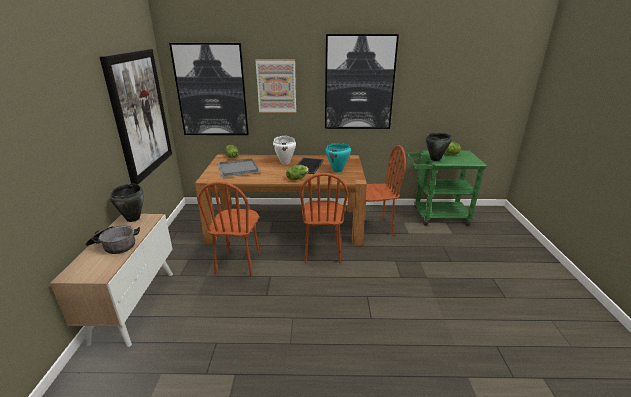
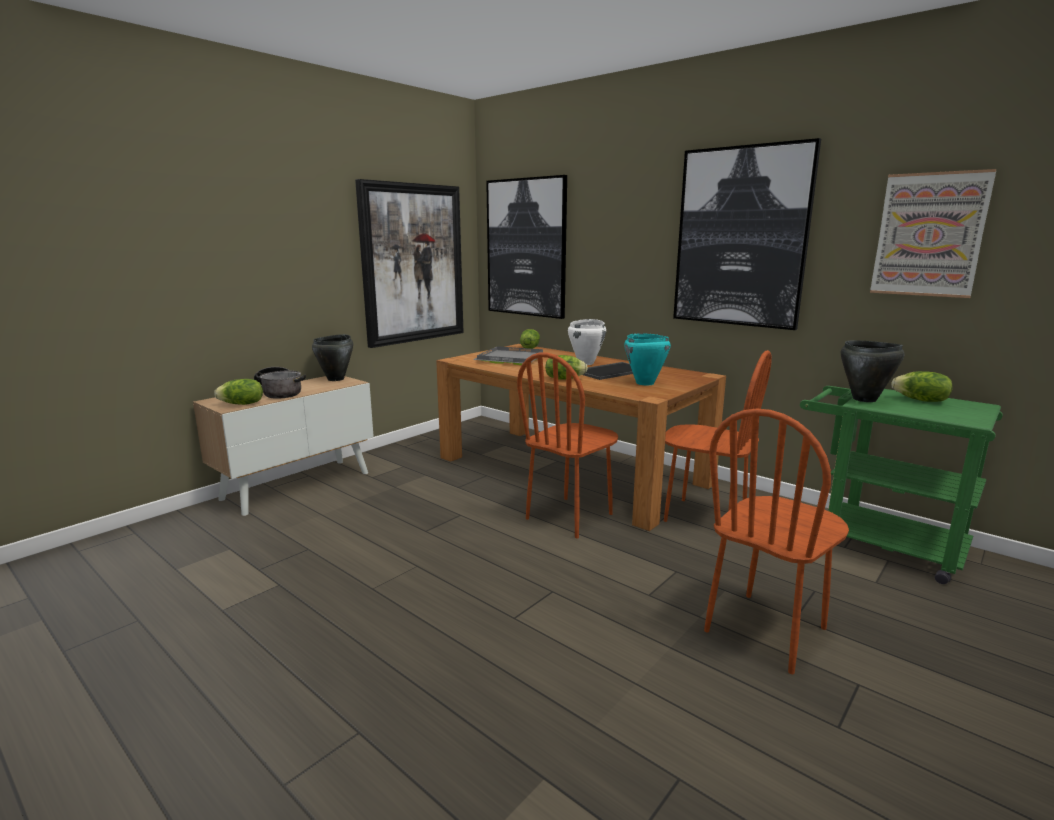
camera: 40 degrees right, 10 degrees down
(106, 268) = (242, 404): none -> lettuce
(238, 263) = (446, 488): brown chair -> brown chair (766, 630)
(276, 86) = (607, 242): picture -> picture (929, 235)

